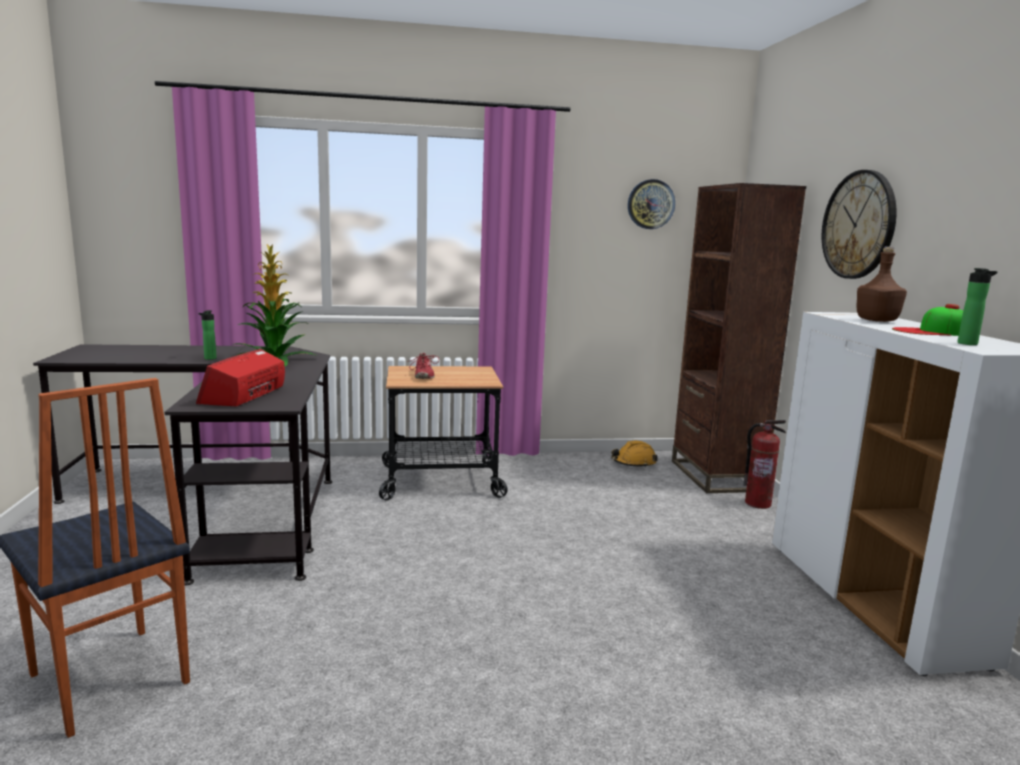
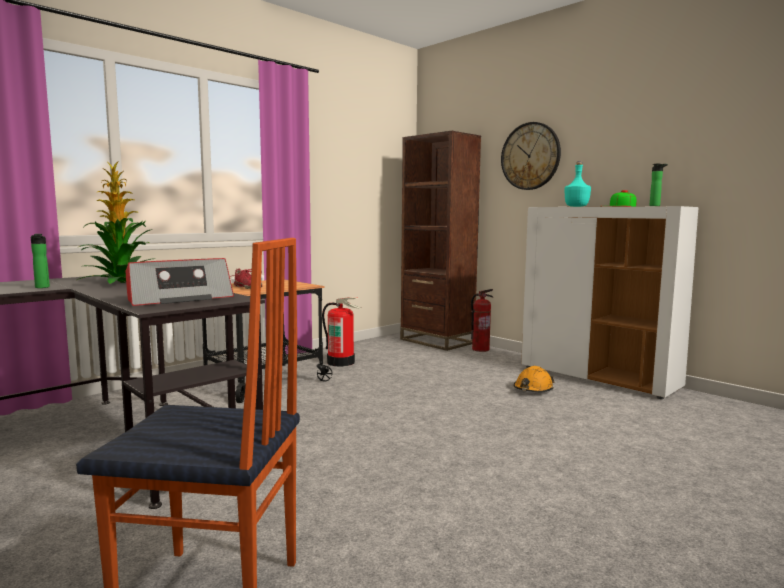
camera: 35 degrees left, 5 degrees down
(244, 395) = (179, 299): radio -> radio turned 105 degrees counterclockwise
(552, 477) = (341, 362): none -> fire extinguisher
(633, 463) = (379, 344): orange hard hat -> orange hard hat (533, 389)
(650, 204) = (366, 150): wall clock -> none
(877, 321) = (577, 206): brown bottle -> turquoise bottle

